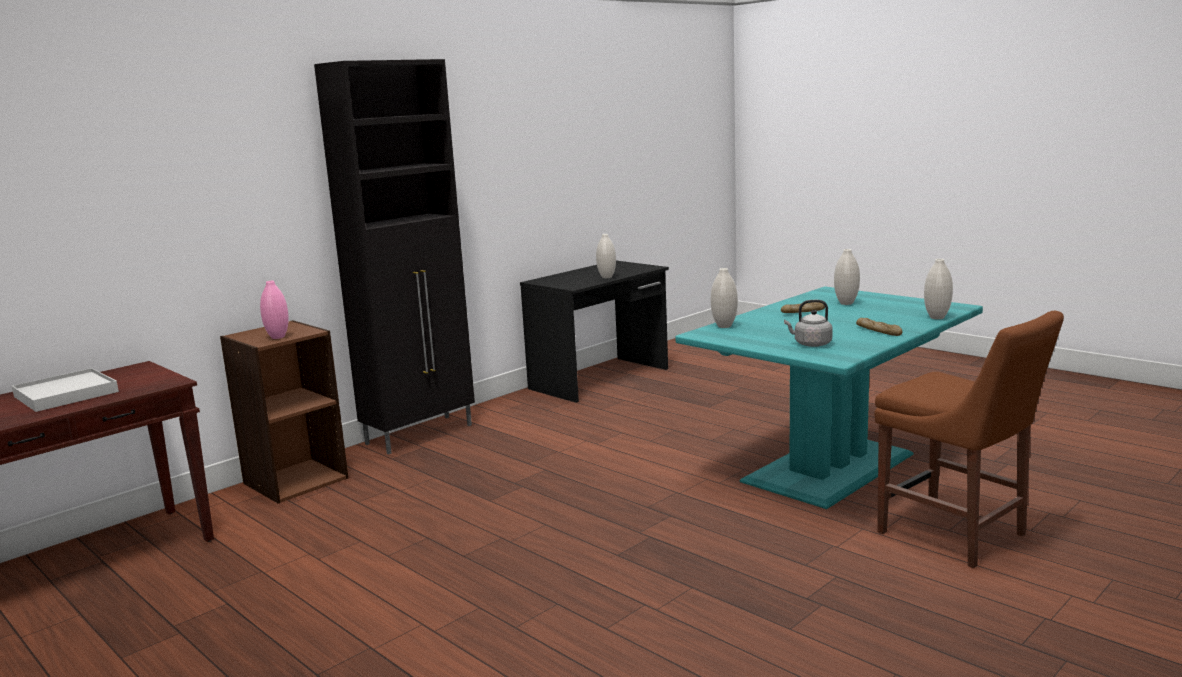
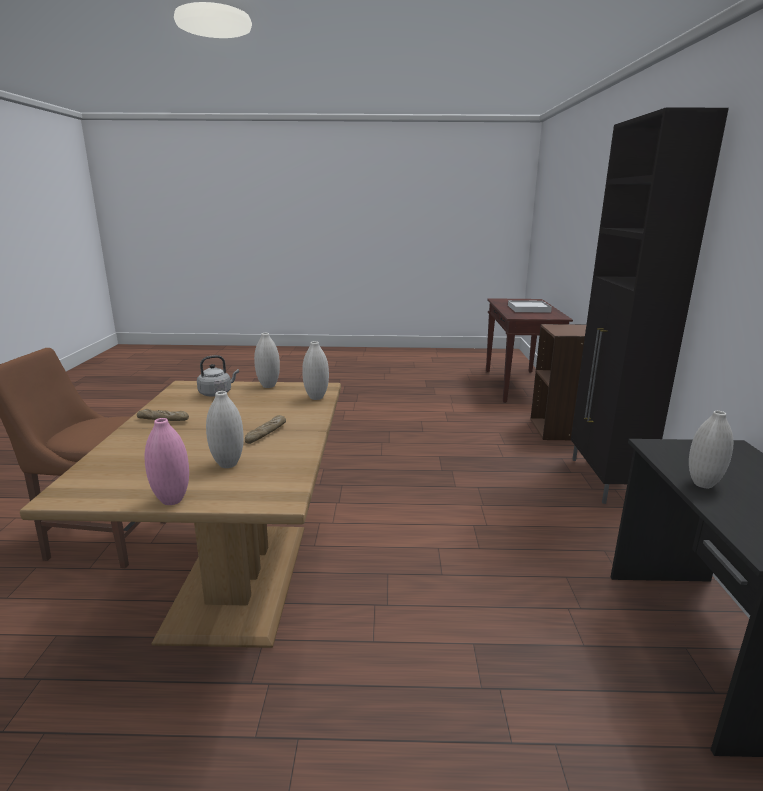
camera: 135 degrees right, 5 degrees up
(278, 337) = (559, 328): pink vase -> pink vase (172, 500)
(830, 468) = (236, 579): turquoise dining table -> brown dining table
(937, 317) = (97, 458): white vase -> white vase (268, 386)

